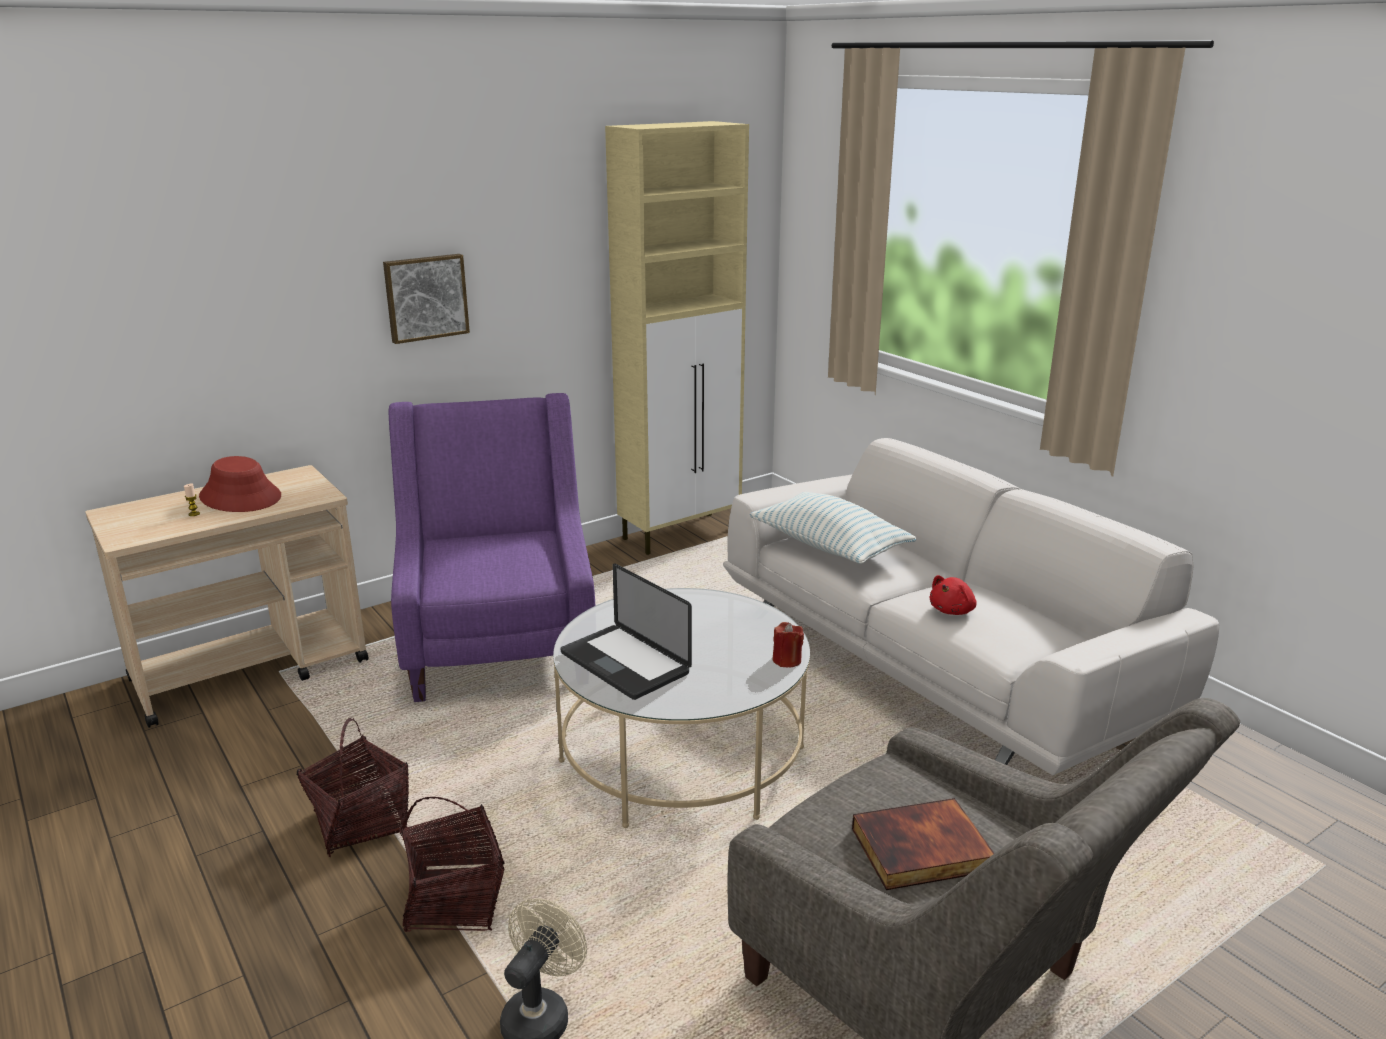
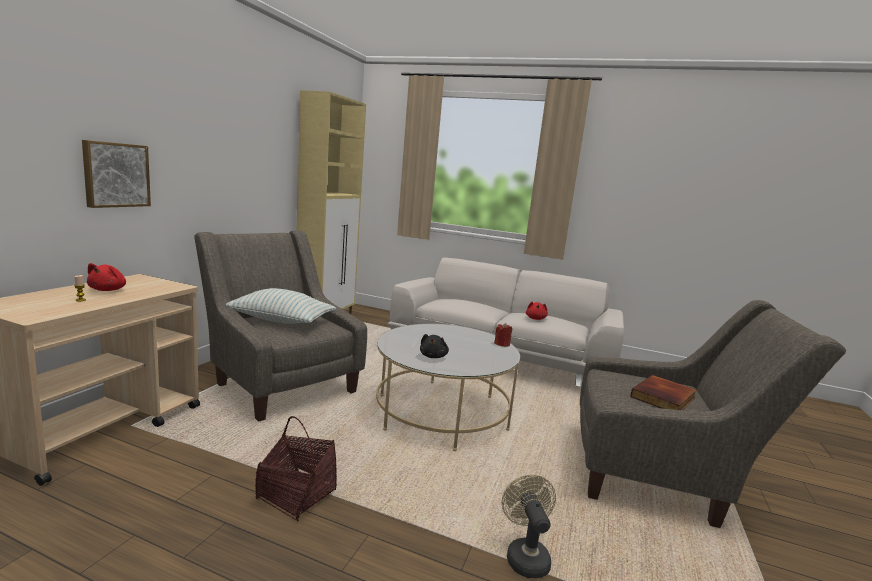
camera: 35 degrees left, 10 degrees down
(241, 497) = (109, 290): red hat -> red plush toy
(425, 297) = (212, 168): picture -> picture (116, 174)
(455, 901) = (409, 516): basket -> none
(500, 643) = (280, 382): purple armchair -> grey armchair
(624, 663) = (433, 356): laptop -> black plush toy
(829, 546) = (453, 303): pillow -> pillow (280, 320)

